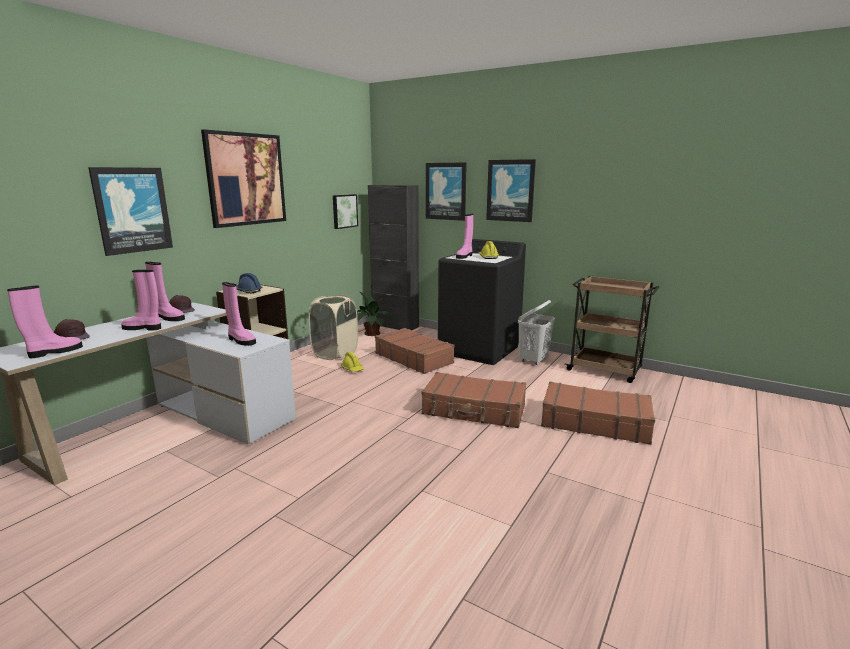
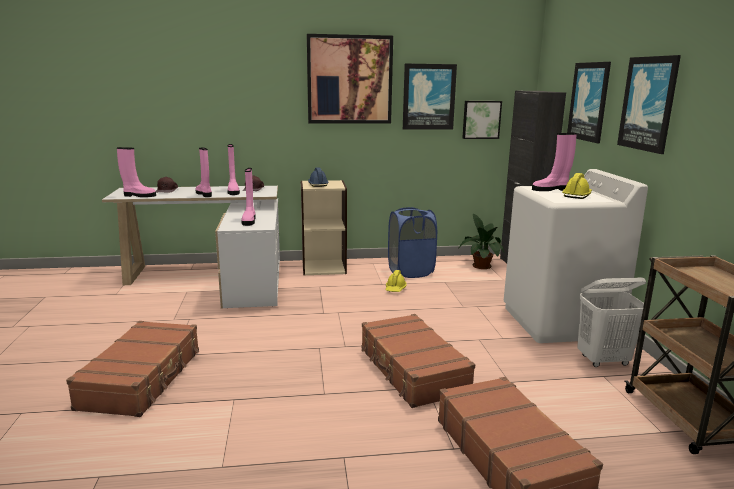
camera: 50 degrees right, 0 degrees up
(132, 210) = (236, 102): picture -> picture (428, 97)
(335, 353) = (410, 271): beige laundry basket -> blue laundry basket
(414, 358) = (468, 302): brown suitcase -> brown suitcase (143, 378)
(479, 350) = (560, 322): black washing machine -> white washing machine

